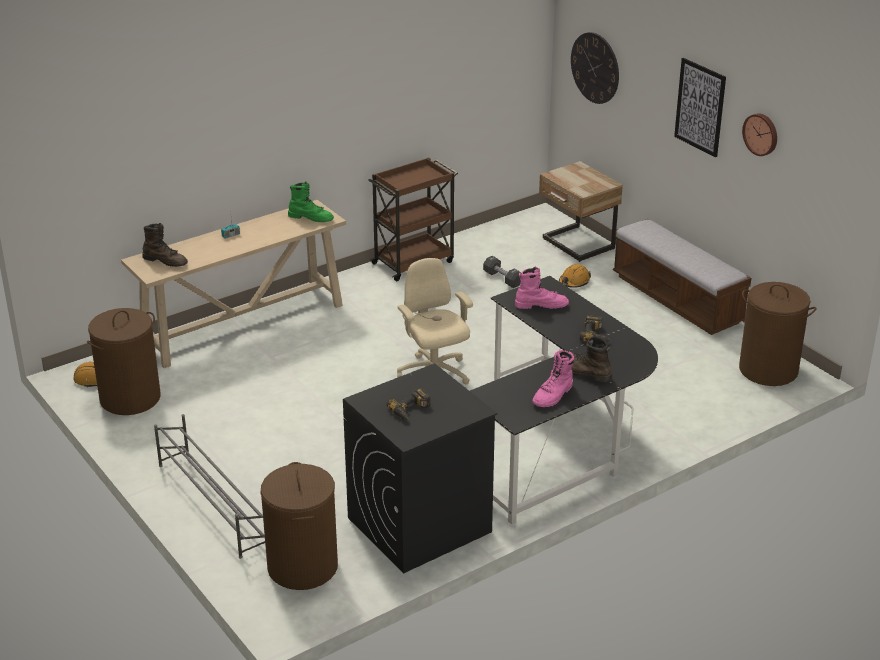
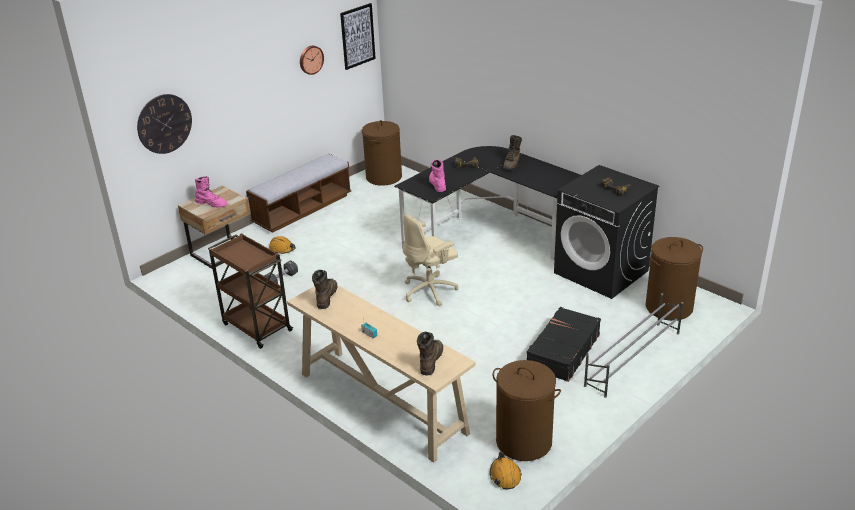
camera: 100 degrees left, 0 degrees up
(258, 452) = (562, 351): none -> black suitcase
(311, 218) = (326, 297): green boot -> brown boot
(553, 396) = (542, 170): pink boot -> pink boot (212, 204)
(700, 107) = (264, 78): picture -> picture (357, 36)

